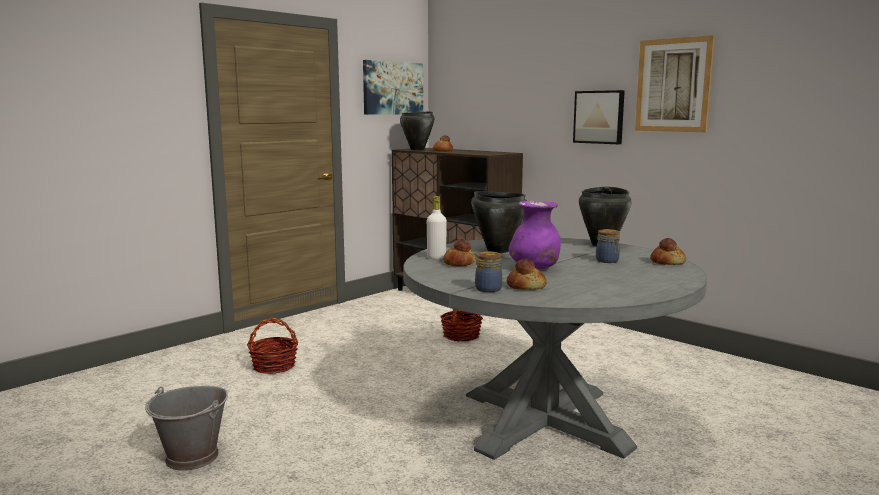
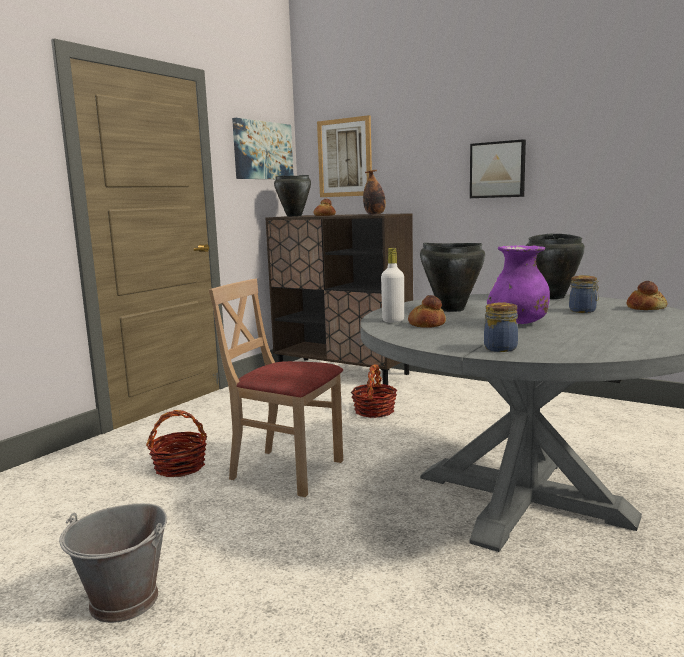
camera: 10 degrees left, 0 degrees up
(358, 378) = (286, 470): none -> beige chair
(485, 153) = (375, 214): none -> bottle
(526, 286) = (538, 342): bread -> none
(673, 85) = (581, 131): picture -> picture (345, 158)

